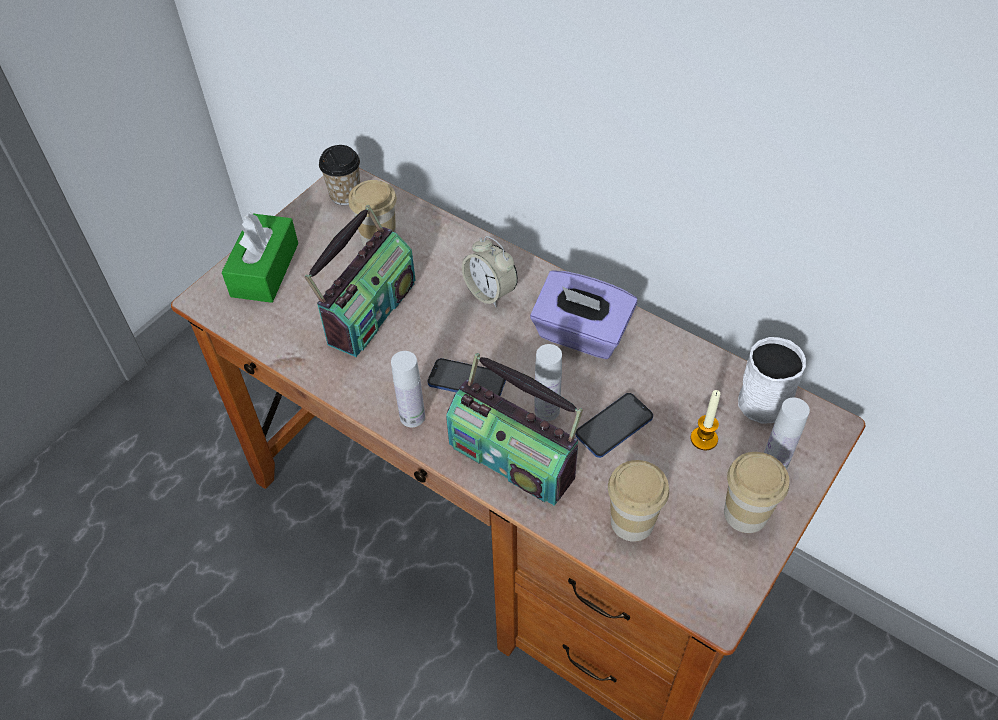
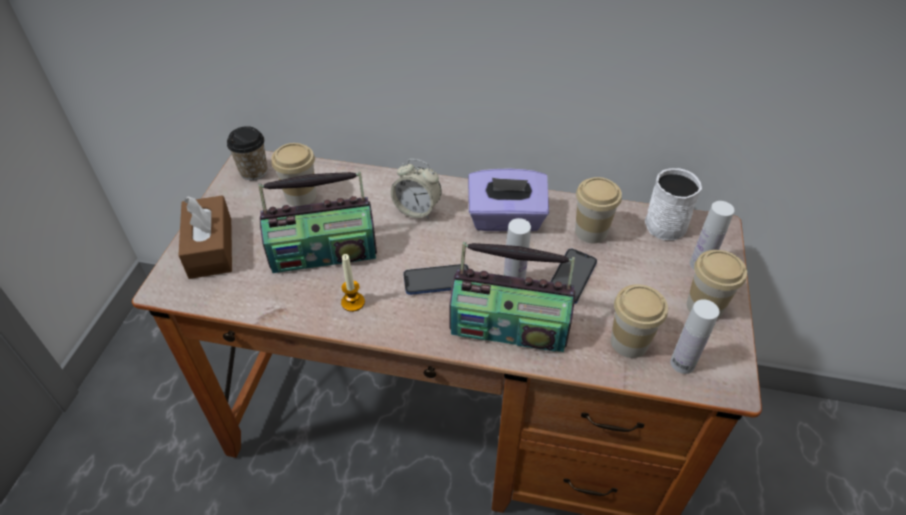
camera: 25 degrees left, 5 degrees down
(265, 270) = (210, 248): green tissue box -> brown tissue box
(369, 310) = (323, 252): radio -> radio turned 75 degrees clockwise
(412, 417) = (407, 323): white bottle -> white bottle (682, 363)
(669, 380) = (591, 231): none -> cup
(704, 439) = (641, 264): candle -> candle (353, 302)

